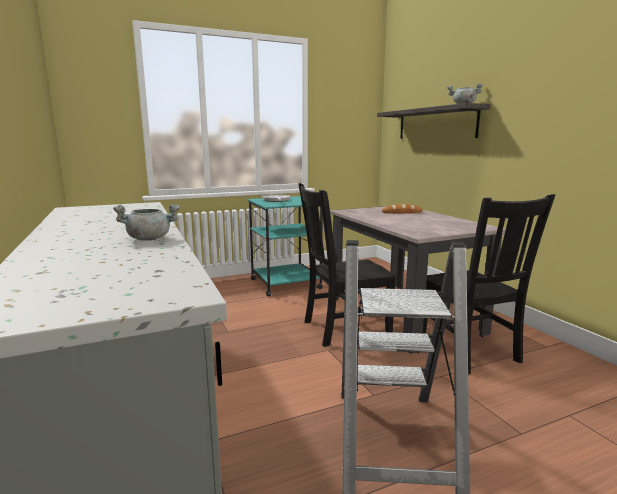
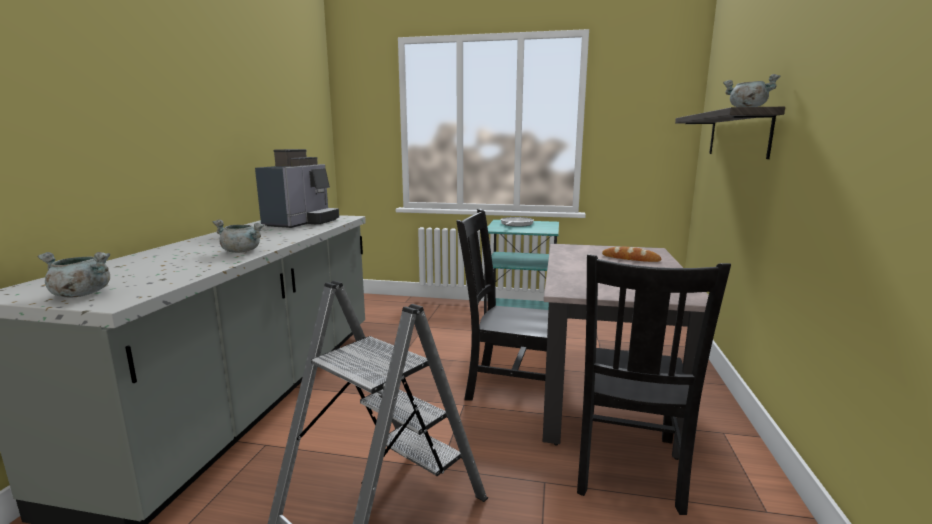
camera: 35 degrees right, 0 degrees up
(112, 212) = (302, 222): none -> coffee machine
(113, 300) = (80, 294): none -> grey cooking pot

